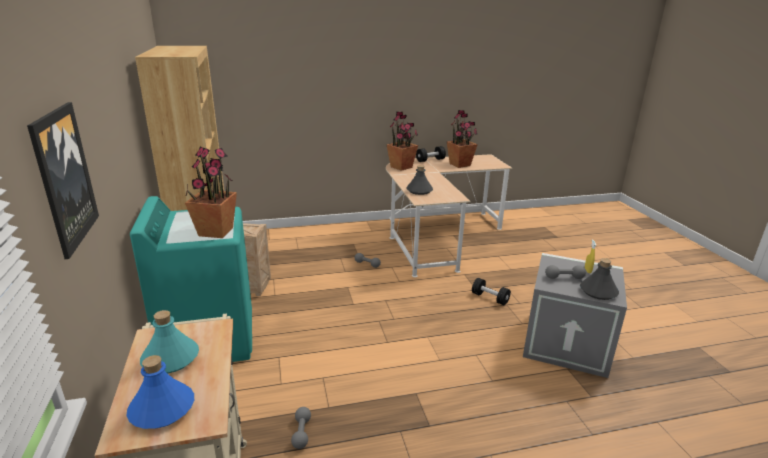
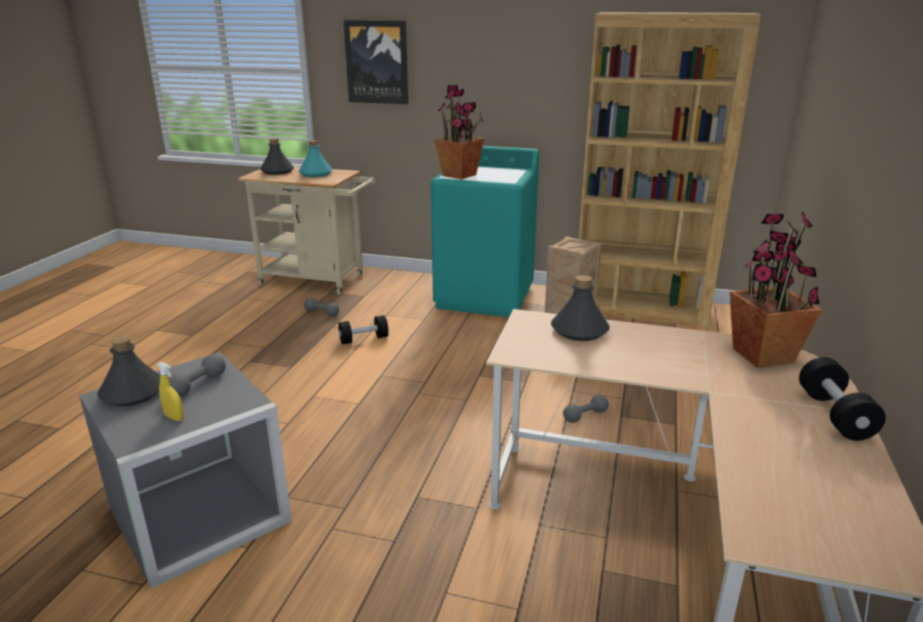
camera: 120 degrees right, 0 degrees up
(162, 409) = (277, 171): blue bottle -> grey bottle
(460, 164) = (777, 450): potted plant -> none
(490, 298) = (378, 499): black dumbbell -> black dumbbell (364, 339)

